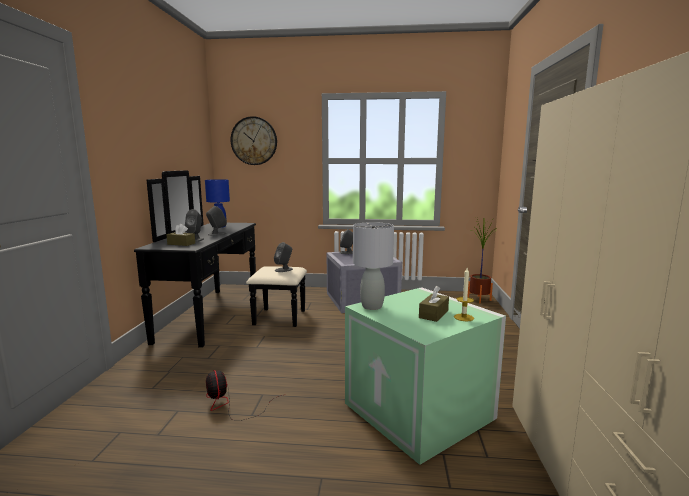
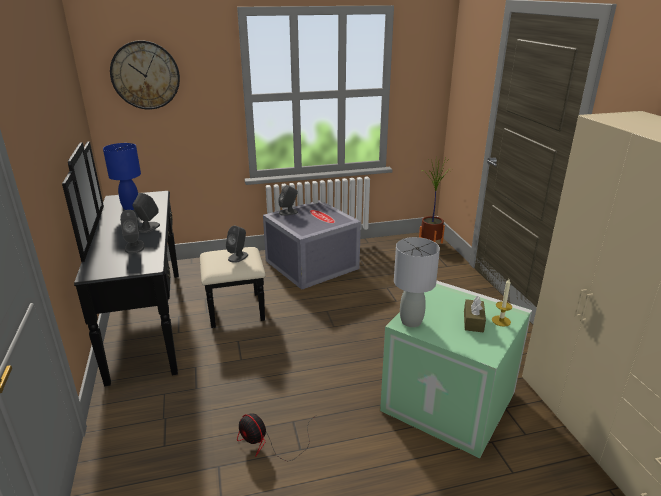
camera: 20 degrees left, 15 degrees up
(181, 244) = (126, 260): brown tissue box -> none

